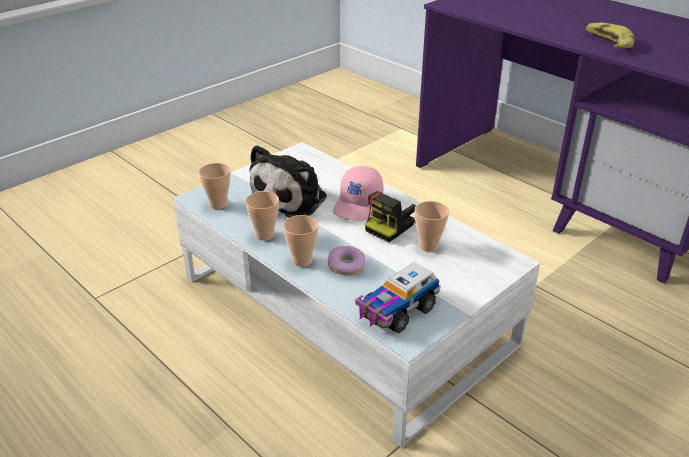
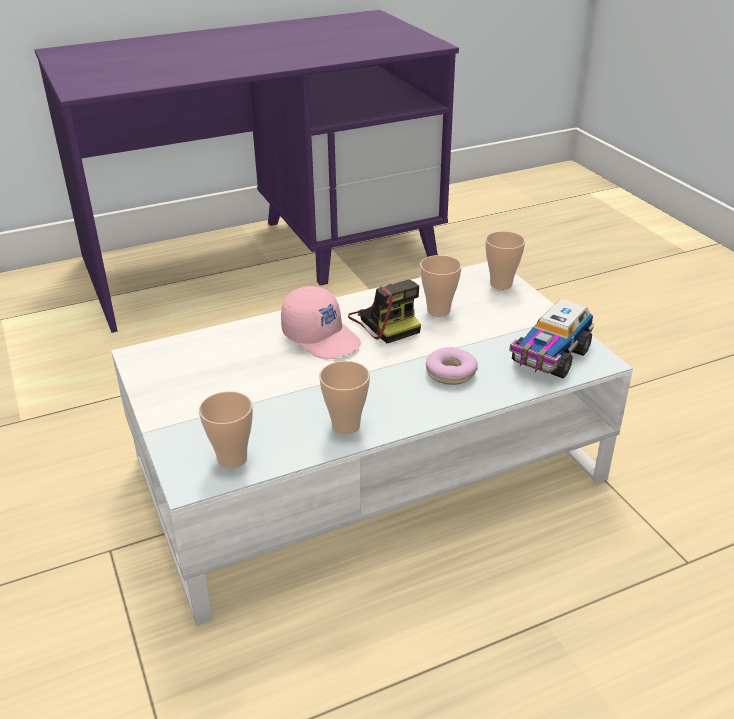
camera: 70 degrees left, 0 degrees up
(291, 198) = (265, 386): plush toy -> none
(302, 261) = (423, 404): cup -> cup (501, 284)
(396, 311) = (550, 357): toy truck -> toy truck turned 60 degrees clockwise
(607, 42) = (300, 55): banana -> none

